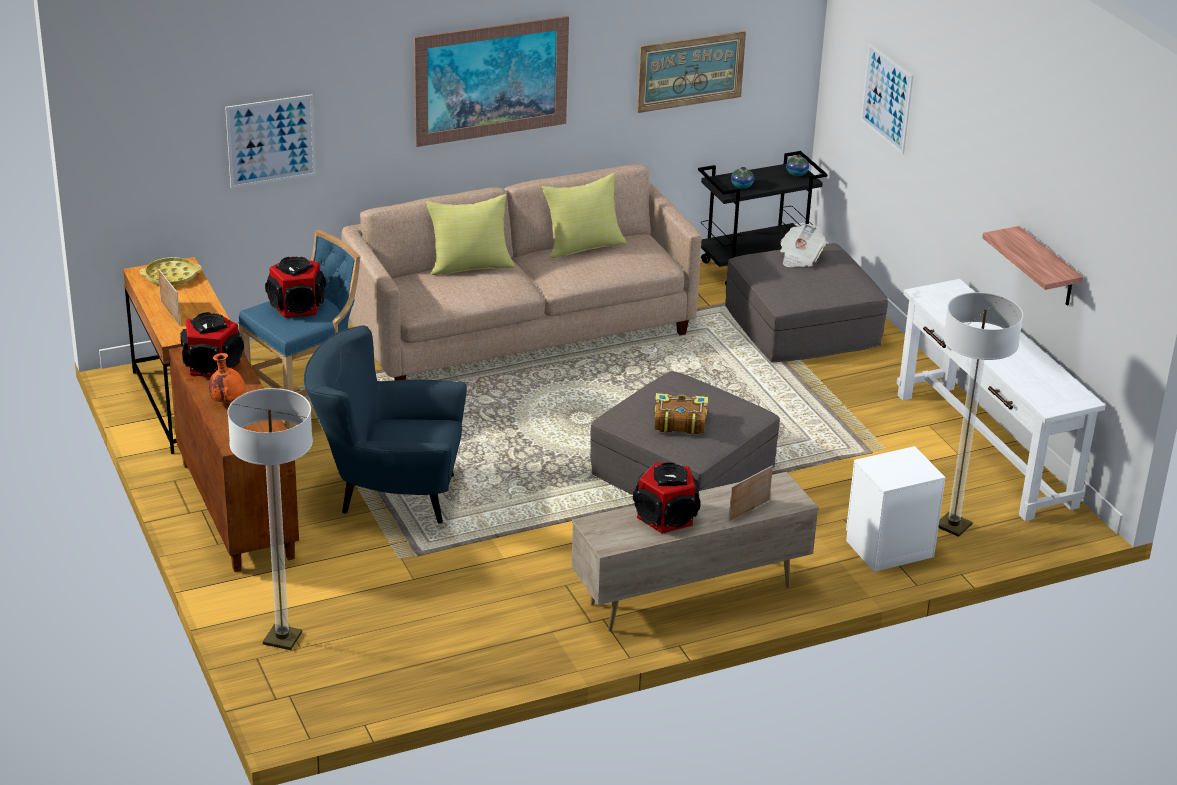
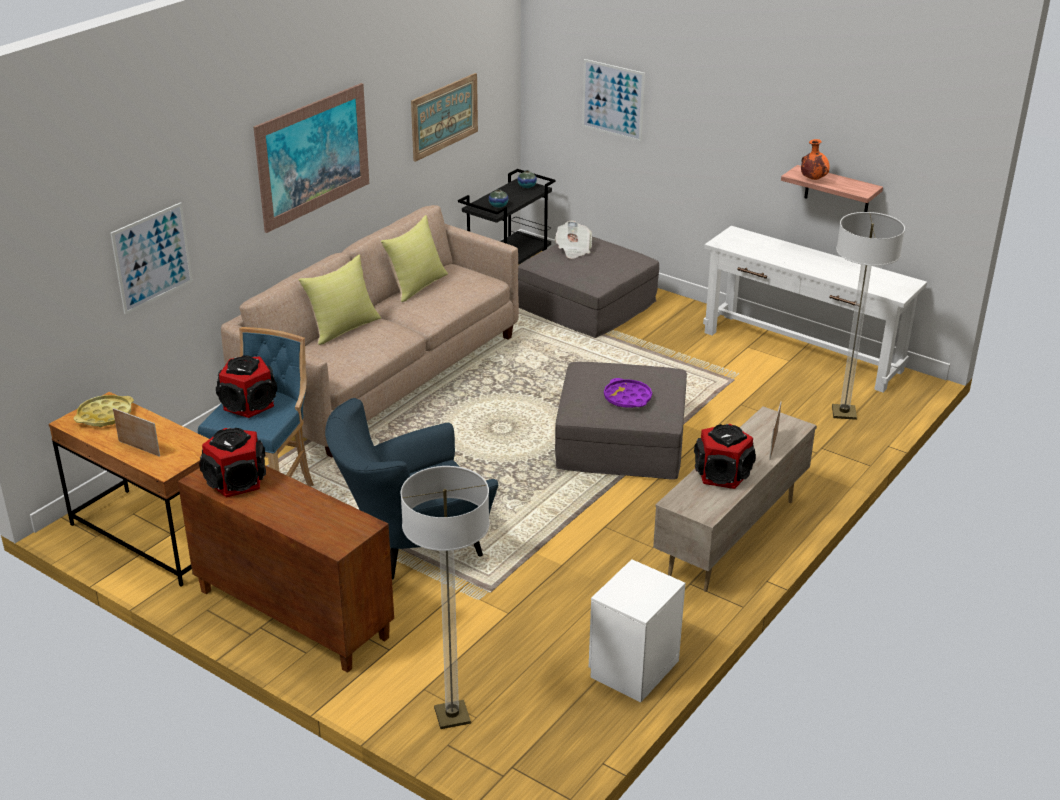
camera: 30 degrees left, 0 degrees up
(227, 401) = (287, 509): orange vase -> orange vase (813, 179)
(679, 421) = (627, 398): book -> purple tray
(887, 548) = (821, 446): white nightstand -> white nightstand (632, 669)

